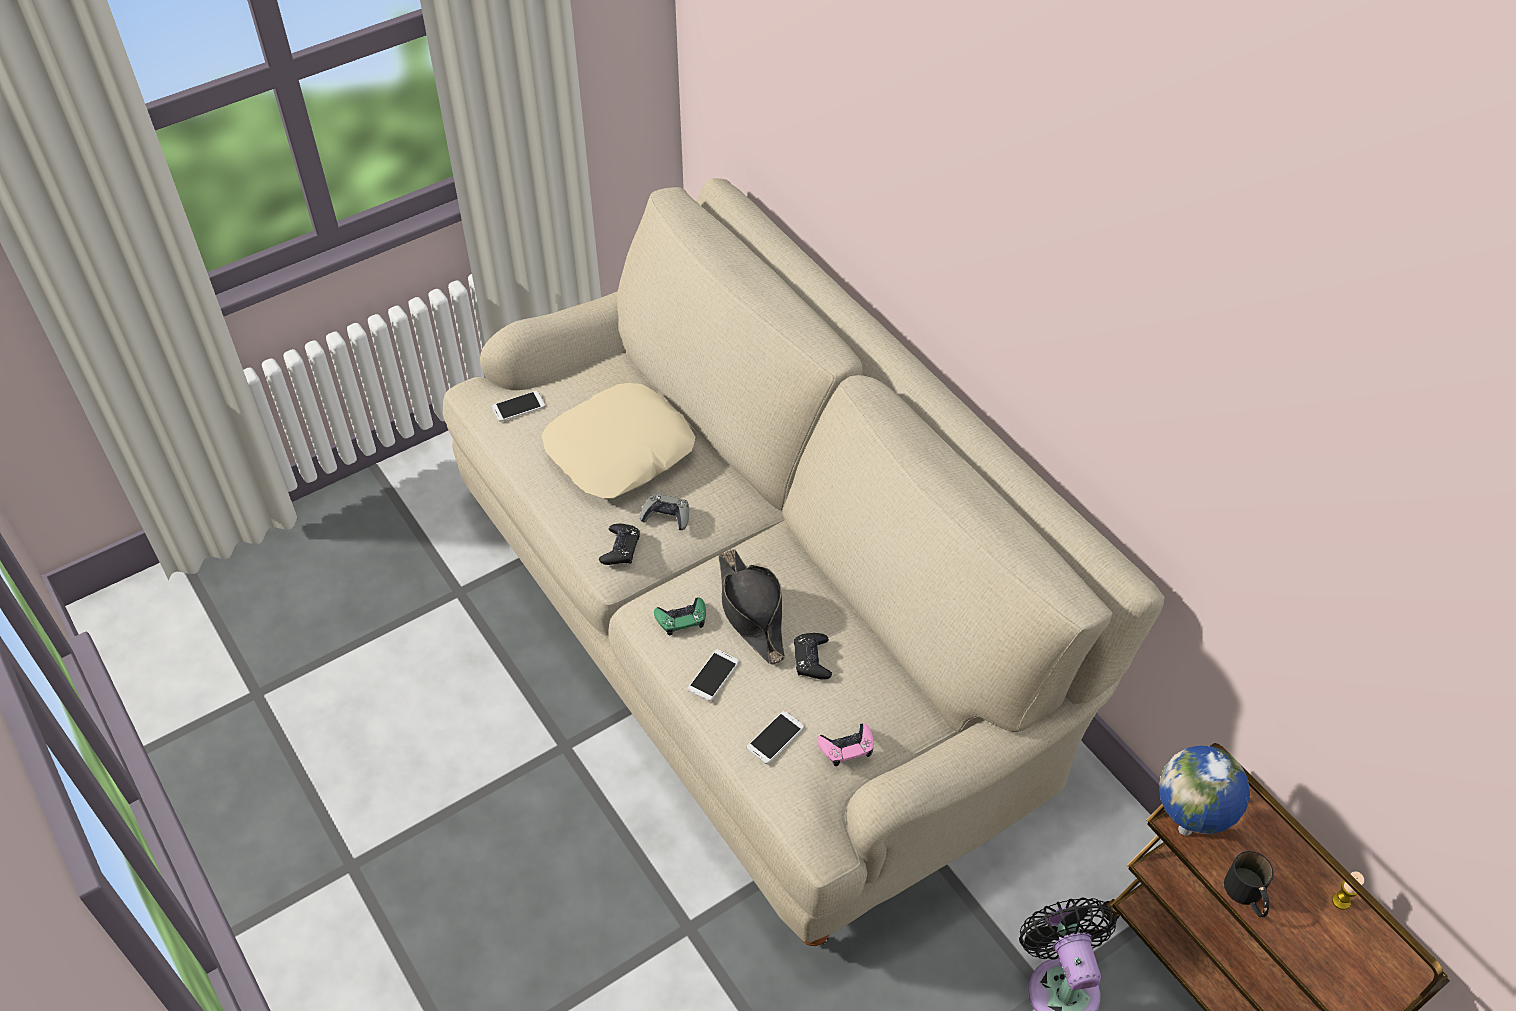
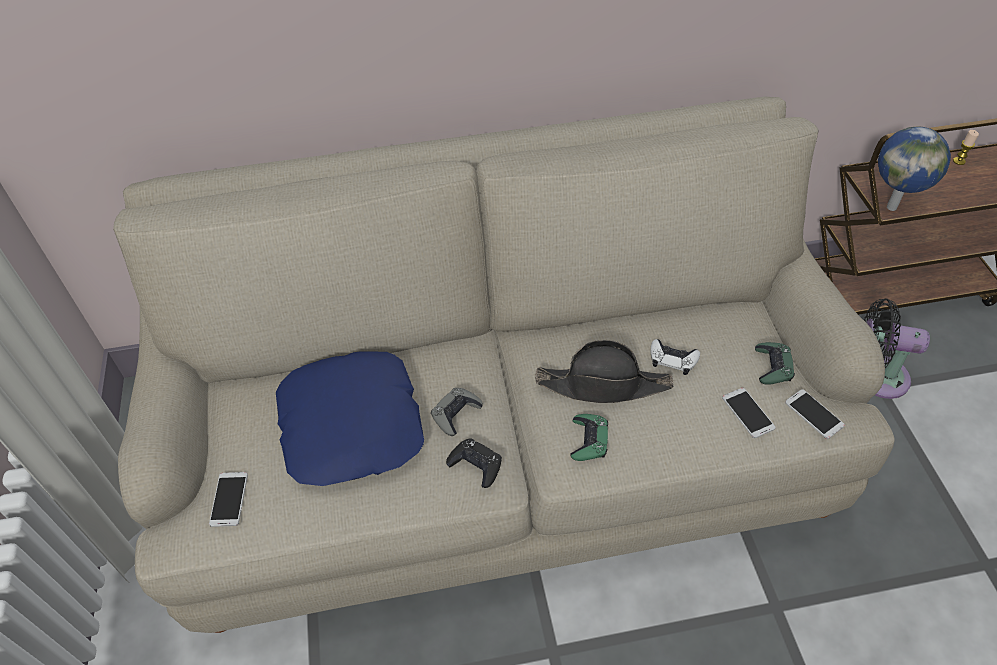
camera: 65 degrees left, 0 degrees up
(620, 451) = (352, 425): beige pillow -> blue pillow
(713, 675) = (665, 437): phone -> phone (814, 414)
(812, 659) = (672, 359): black game controller -> white game controller
(846, 747) = (772, 367): pink game controller -> green game controller
(1247, 896) = (951, 198): black mug -> none

